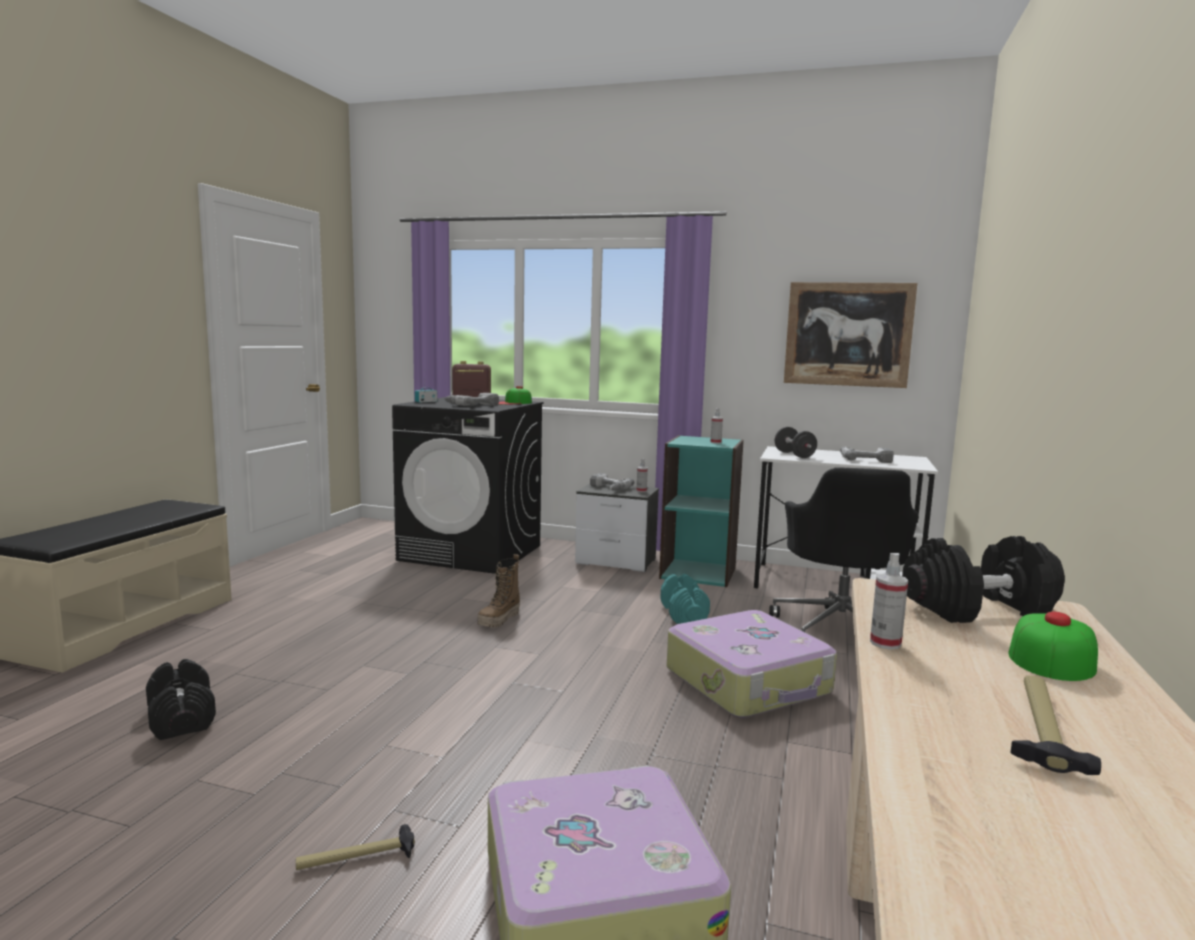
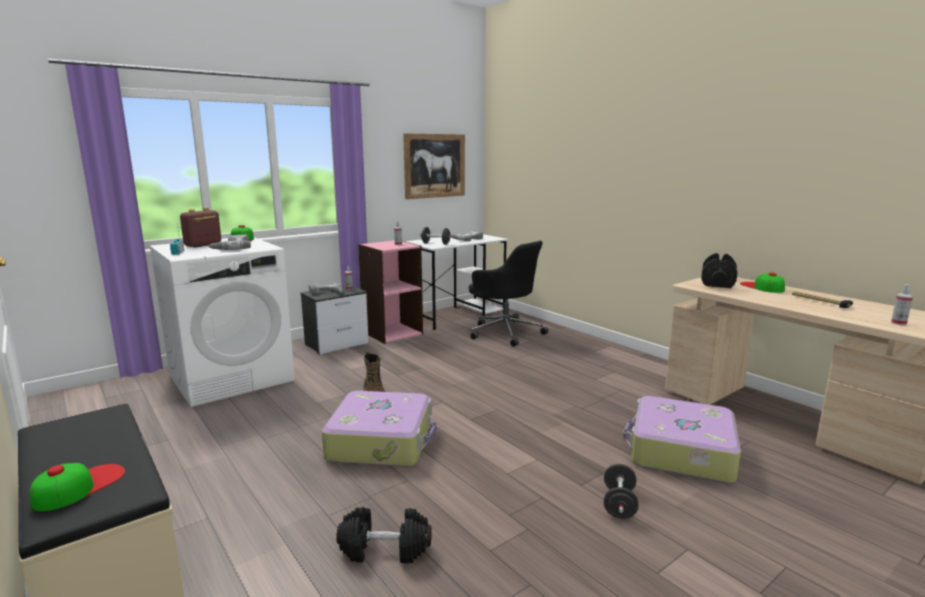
camera: 55 degrees left, 5 degrees up
(66, 531) = (79, 486): none -> cap
(356, 859) = (619, 504): hammer -> black dumbbell
(472, 553) = (232, 377): black washing machine -> white washing machine
(684, 613) = (442, 354): turquoise dumbbell -> none
(698, 572) = (392, 333): turquoise bookcase -> pink bookcase
(749, 682) = (536, 367): suitcase -> suitcase (382, 441)
(885, 643) = (748, 298): spray bottle -> spray bottle (898, 323)

